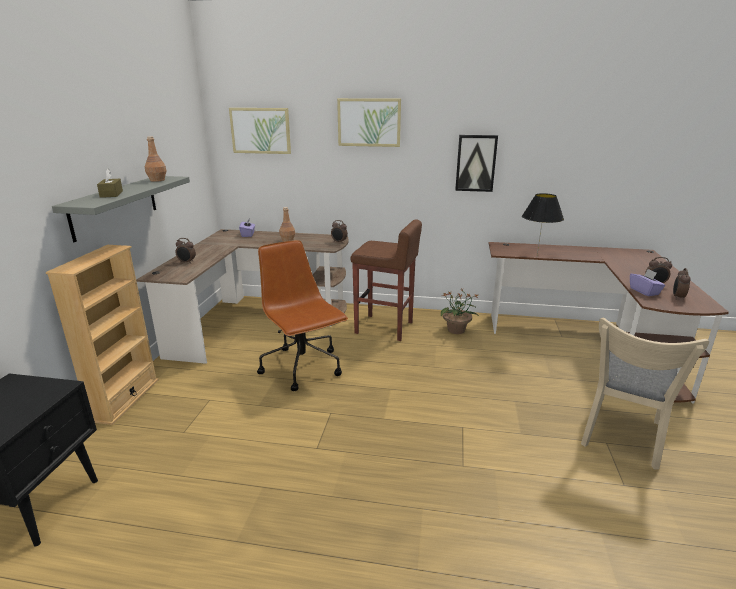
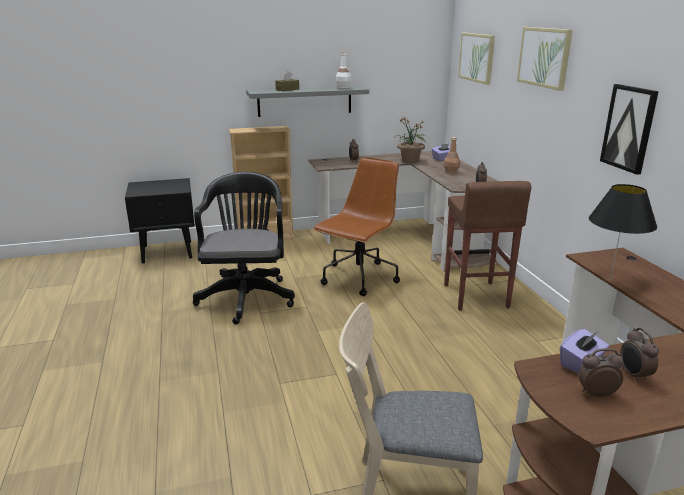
camera: 65 degrees right, 0 degrees up
(157, 180) = (343, 87): brown bottle -> white bottle
(268, 450) = (246, 296): none -> black office chair
(456, 330) = (529, 339): potted plant -> potted plant (410, 160)

